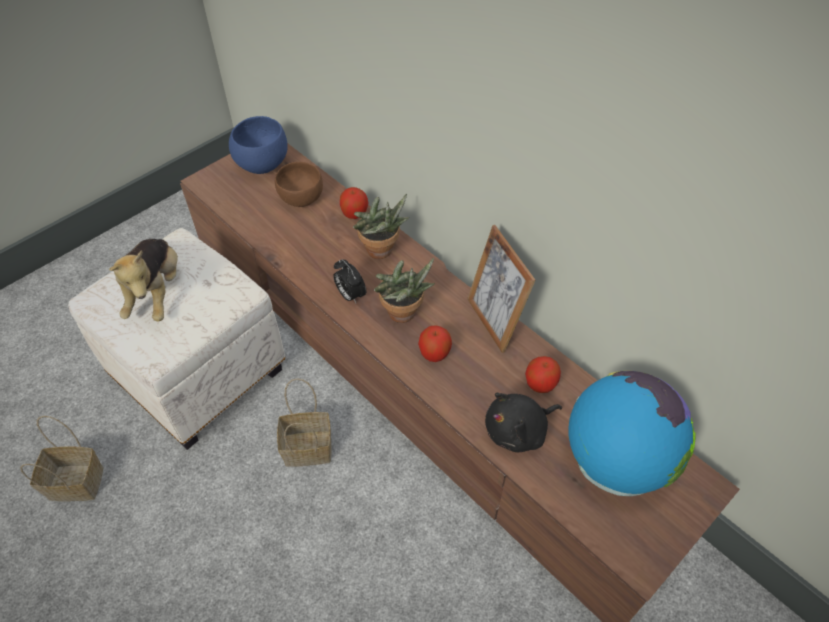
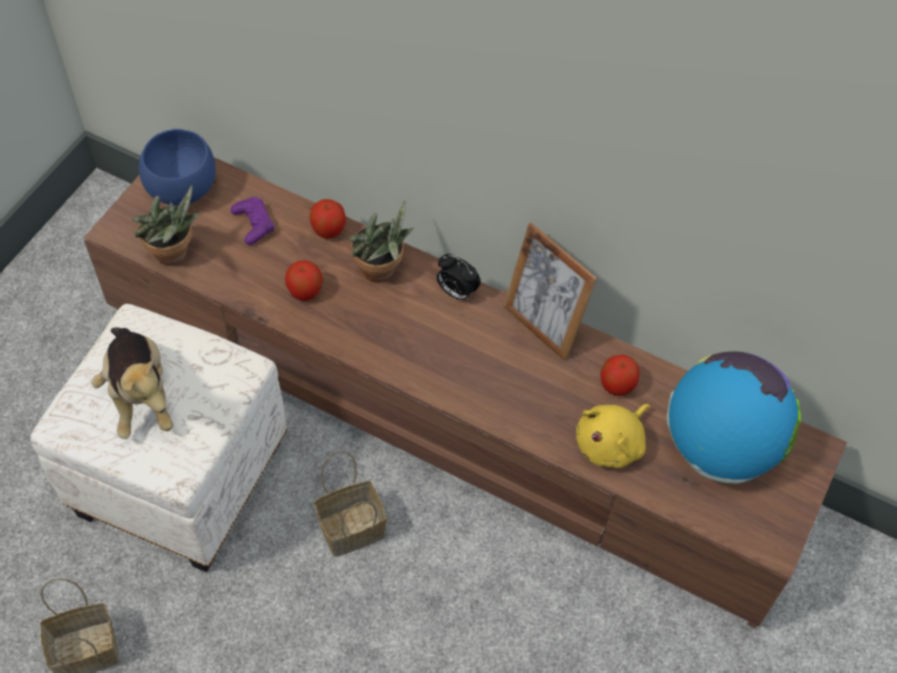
camera: 20 degrees left, 5 degrees up
(302, 198) = (253, 224): brown bowl -> purple game controller
(350, 295) = (367, 336): alarm clock -> alarm clock (456, 292)
(403, 315) = (439, 345): potted plant -> potted plant (174, 256)
(434, 353) = (490, 381): apple -> apple (305, 291)
(518, 431) = (611, 444): black plush toy -> yellow plush toy

